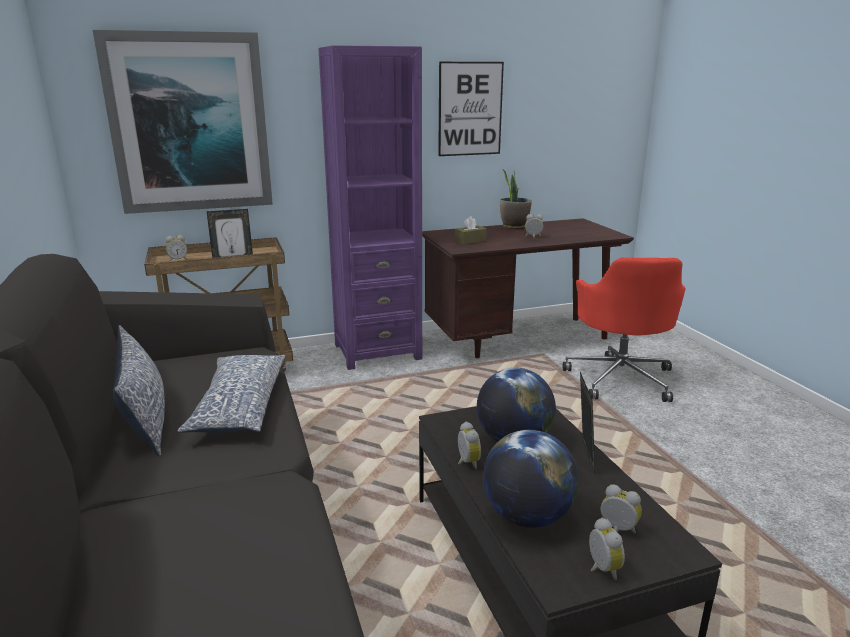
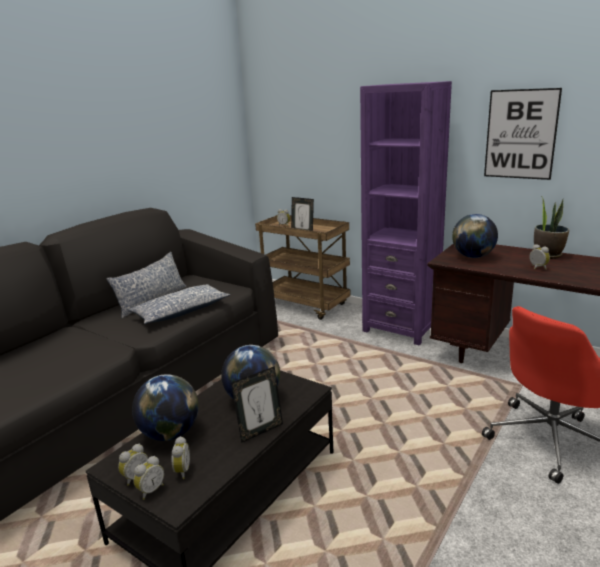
camera: 55 degrees right, 0 degrees up
(190, 123) = (308, 138): picture -> none
(466, 462) = (210, 394): alarm clock -> alarm clock (150, 490)
(470, 240) = (473, 256): brown tissue box -> globe

